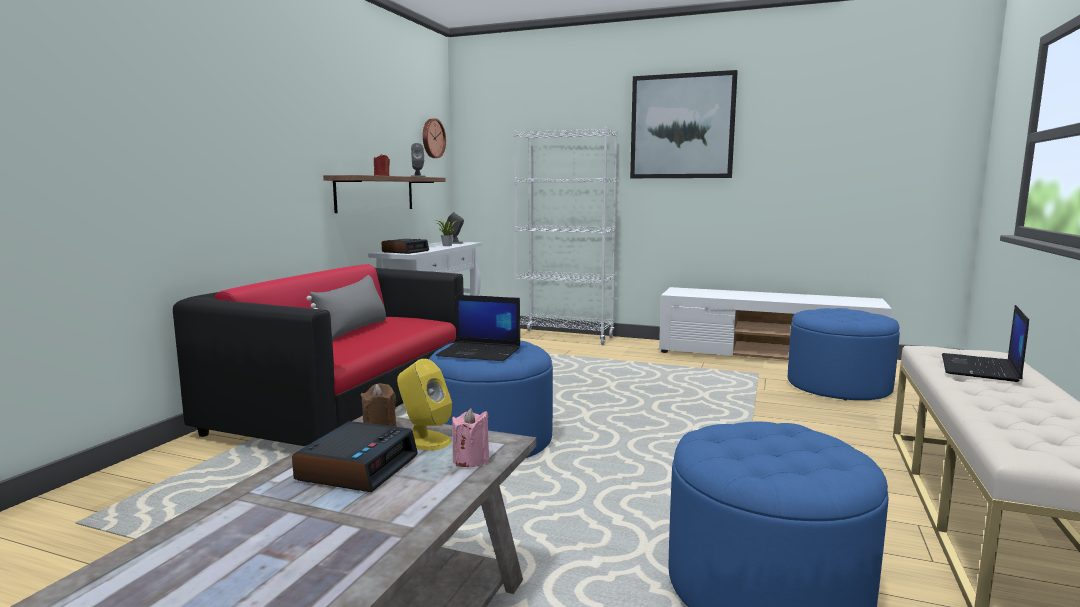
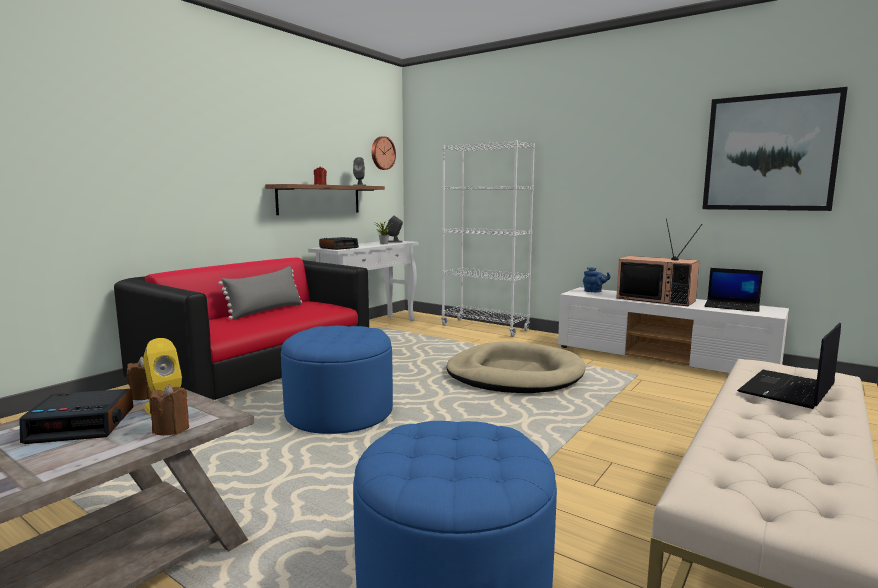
camera: 15 degrees right, 0 degrees up
(357, 467) = (83, 425): alarm clock -> alarm clock turned 45 degrees clockwise
(471, 460) = (171, 429): pink candle -> brown candle
(480, 352) = (326, 336): laptop -> laptop (732, 306)
(640, 383) = (514, 374): none -> beige dog bed
(682, 126) = (592, 137): picture -> picture (769, 153)
(691, 291) = (594, 292): none -> blue teapot
(760, 296) = (657, 299): none -> television
(838, 386) = (712, 394): blue ottoman -> none

